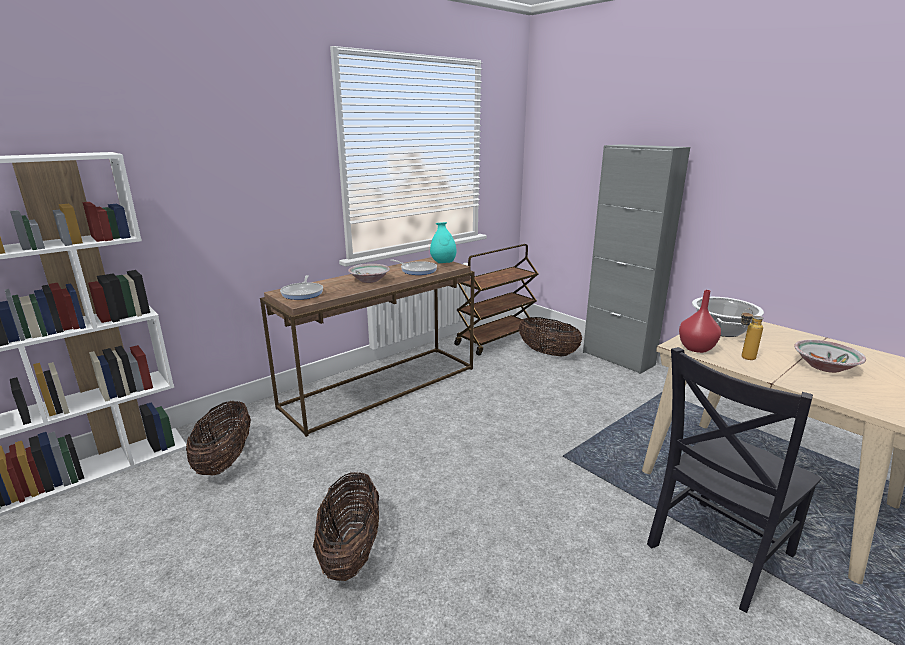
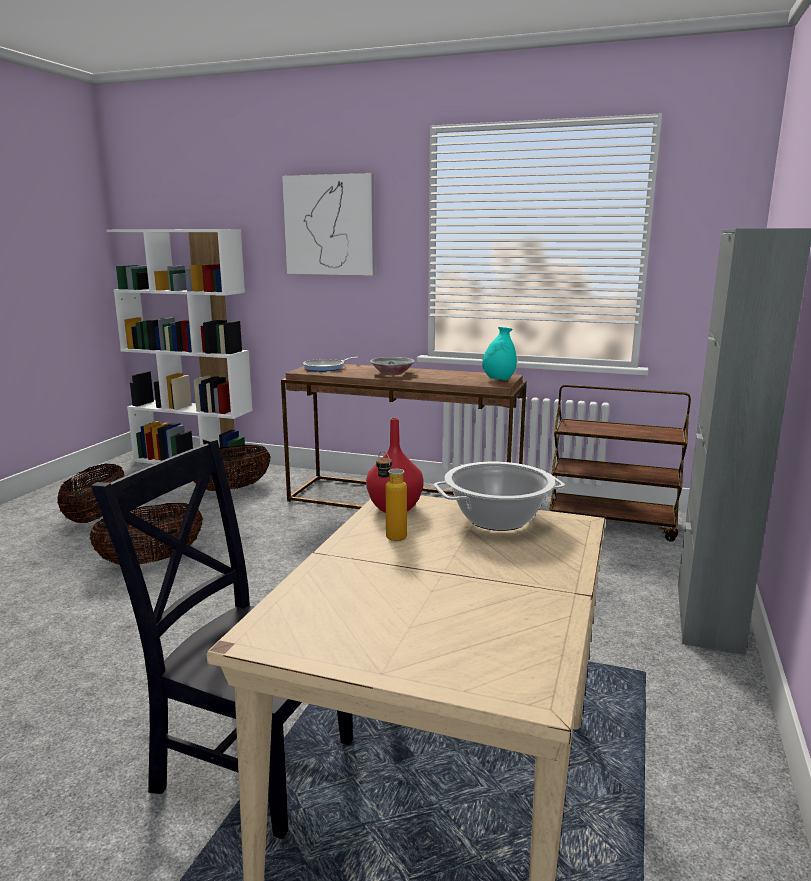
camera: 60 degrees right, 5 degrees down
(237, 143) = (329, 225): none -> picture
(417, 270) = (453, 378): frying pan -> none
(548, 353) = (628, 562): basket -> basket (96, 516)
(824, 366) = (420, 587): bowl -> none

